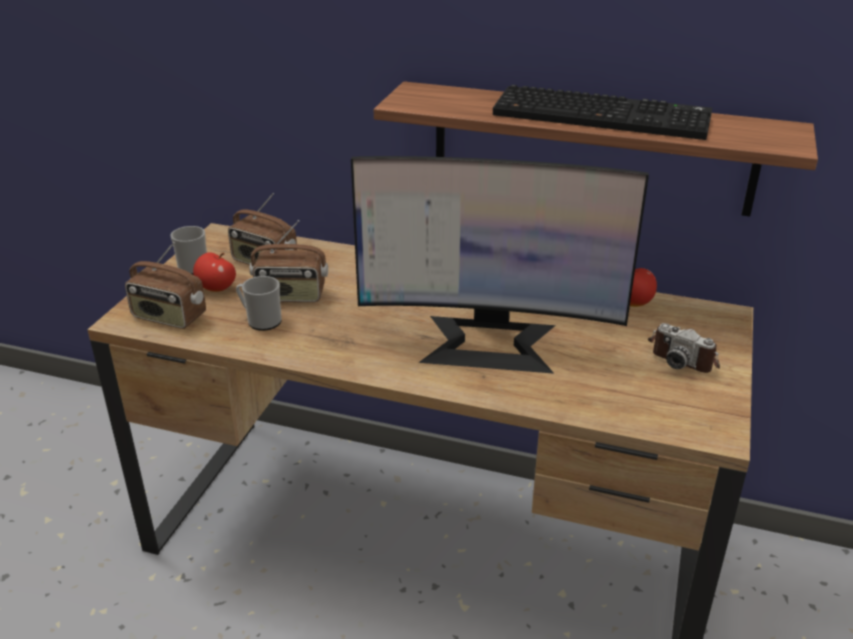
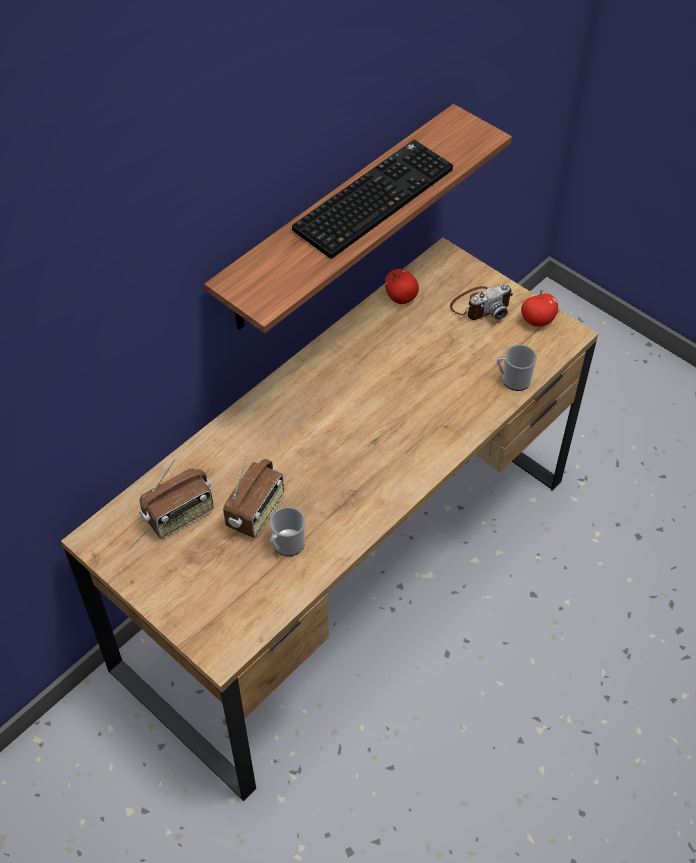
camera: 65 degrees left, 20 degrees up
(168, 317) = (238, 615): radio -> none
(192, 266) = (149, 576): mug -> mug (513, 380)
(216, 288) = (207, 566): apple -> apple (537, 320)
(489, 343) = (405, 405): monitor -> none

